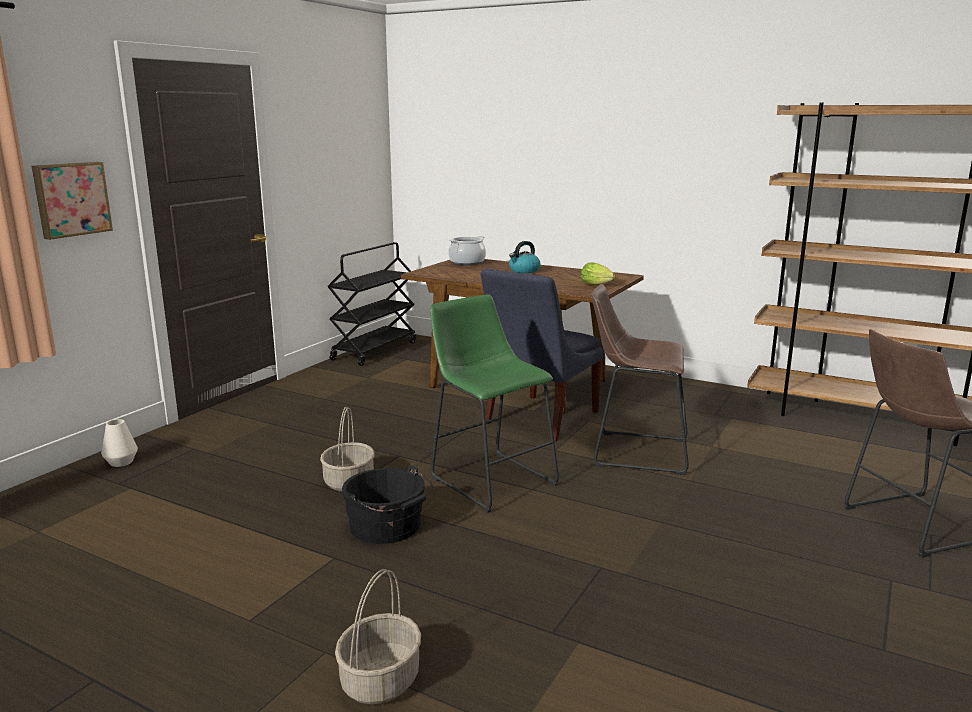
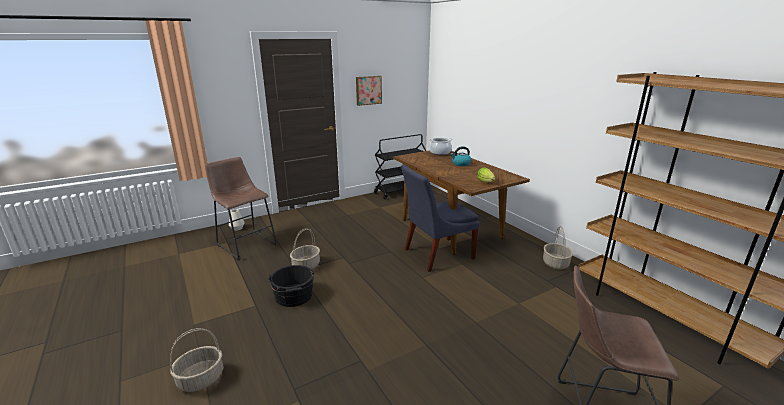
camera: 30 degrees right, 5 degrees up
(71, 199) = (224, 107): picture -> picture (368, 90)
(490, 478) = (369, 284): green stool -> none
(634, 452) = (465, 292): brown stool -> brown stool (245, 243)
(701, 394) = (556, 264): none -> basket

